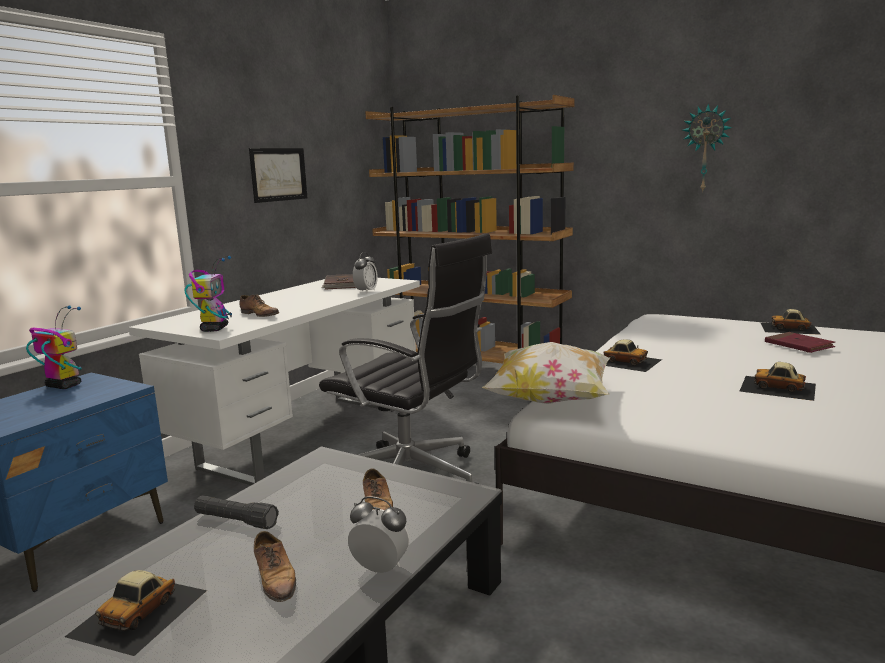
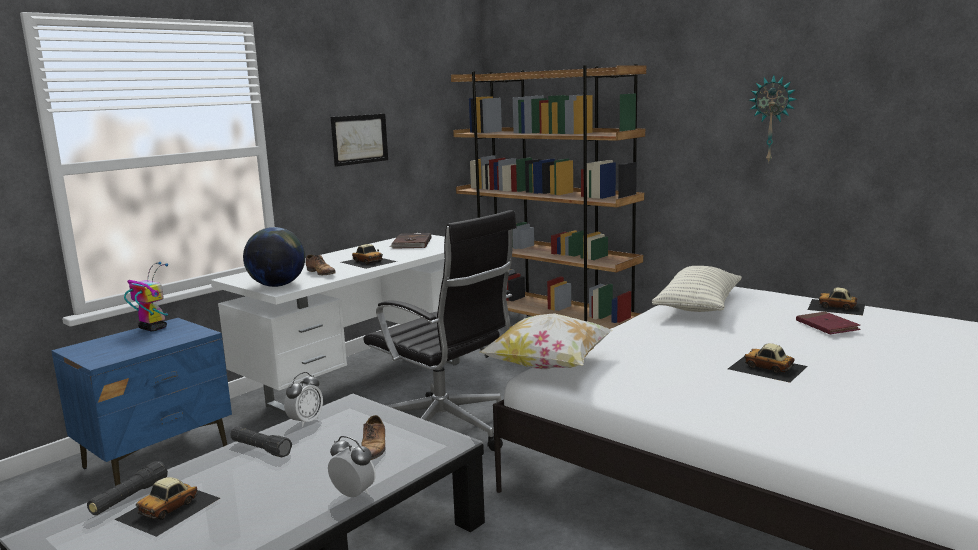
camera: 10 degrees right, 0 degrees up
(78, 602) = (129, 497): none -> black flashlight
(214, 329) = (277, 285): toy robot -> globe
(275, 579) = (272, 495): shoe -> none
(366, 291) = (427, 252): alarm clock -> alarm clock (305, 421)
(626, 361) = (645, 333): toy car -> toy car (368, 261)
(658, 334) = (698, 306): none -> pillow

